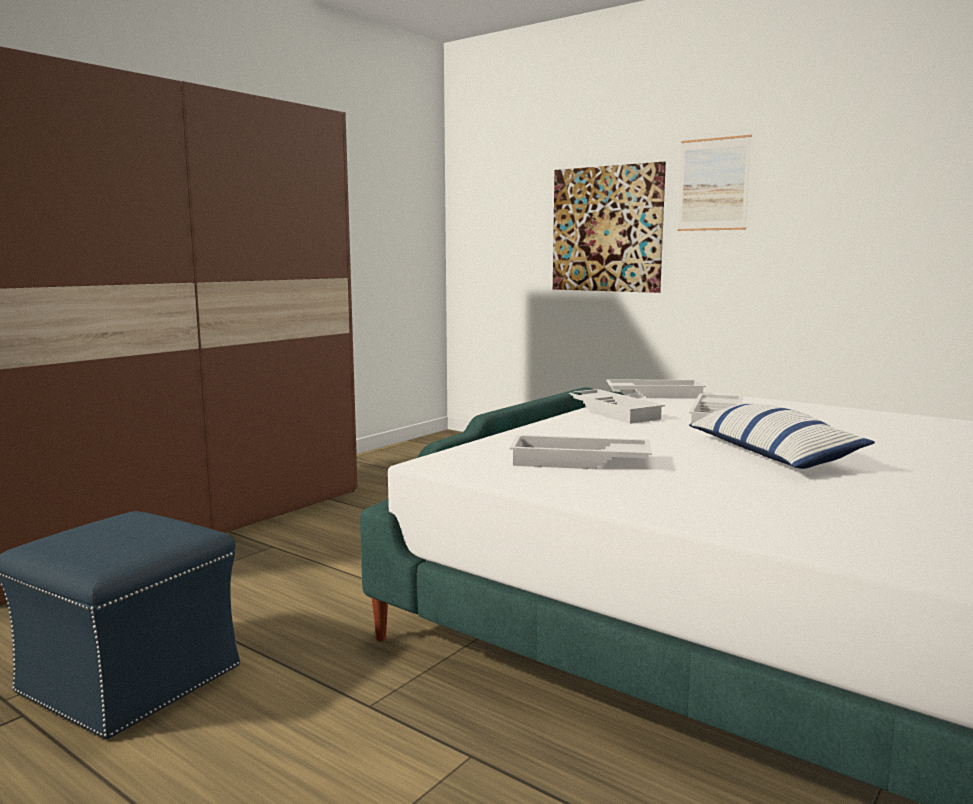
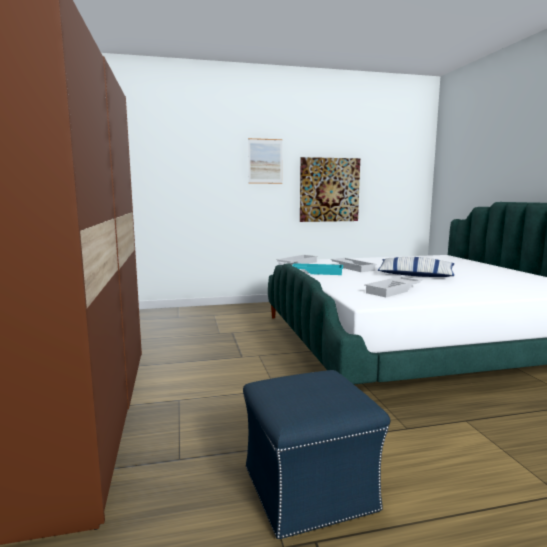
camera: 50 degrees left, 0 degrees up
(607, 229) = (207, 181): picture -> picture (329, 190)
(614, 412) = (318, 272): white tray -> turquoise tray

